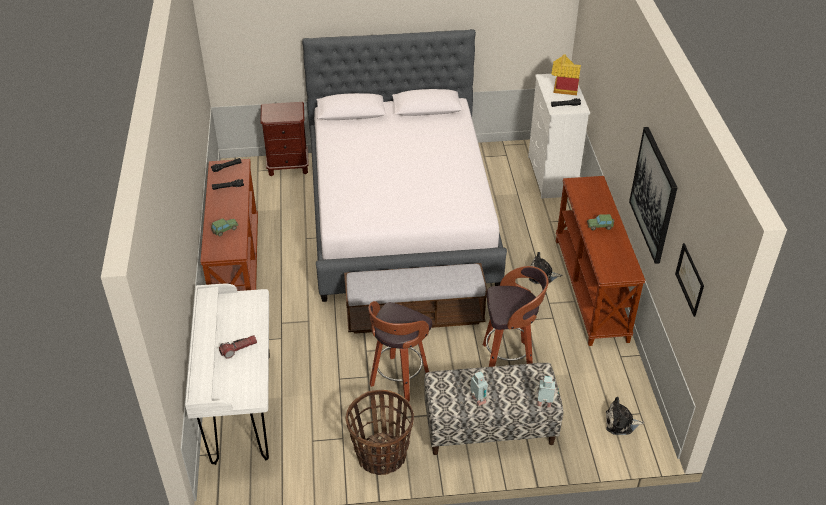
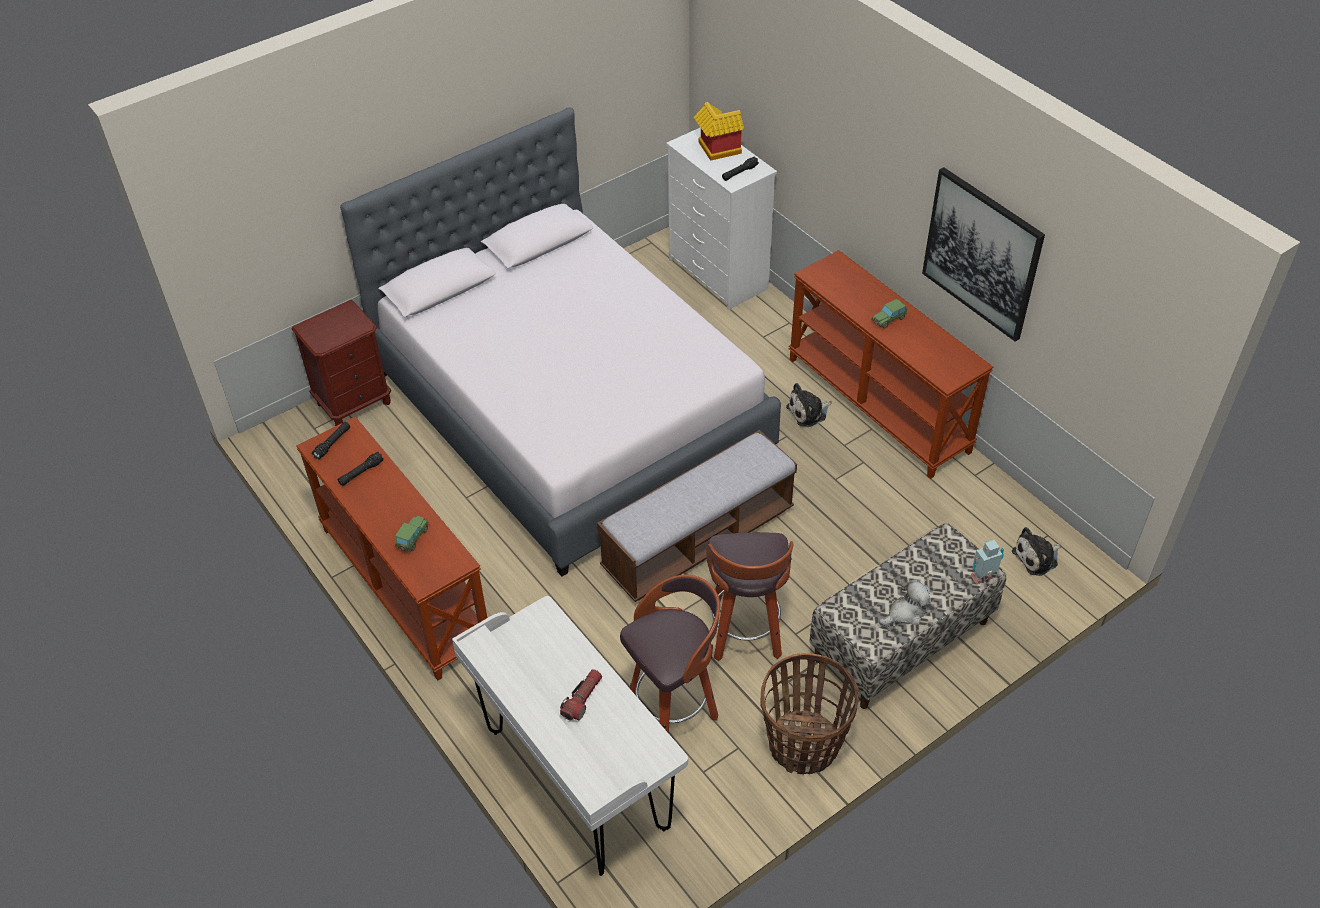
camera: 30 degrees left, 5 degrees up
(478, 400) = (905, 613): toy robot -> plush toy
(509, 358) = (854, 540): stool -> stool (673, 710)
(690, 279) = (1106, 345): picture -> none

